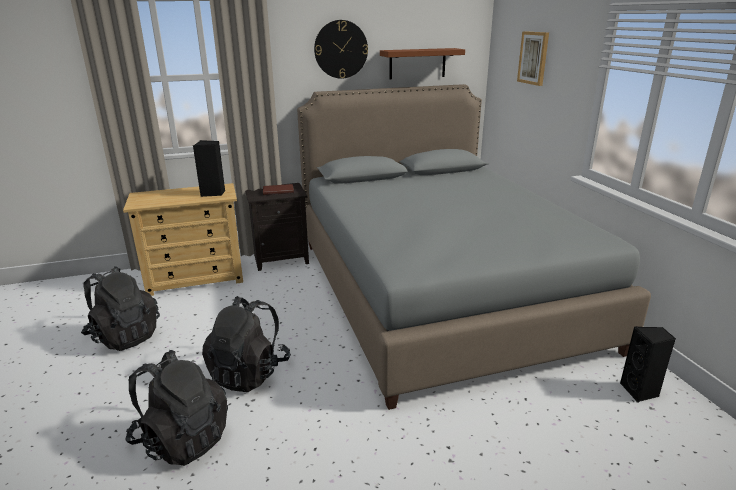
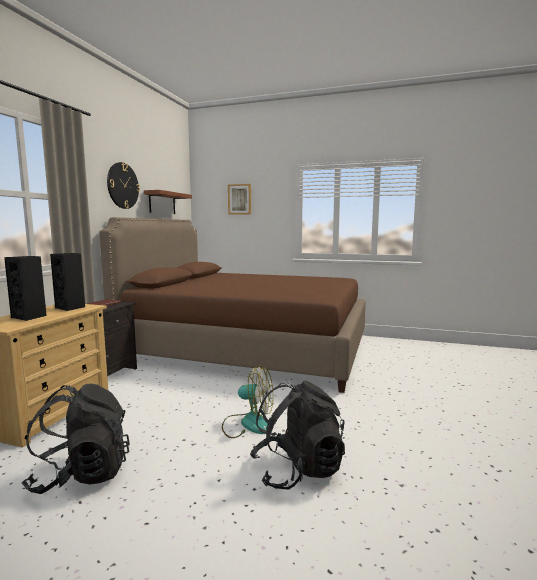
camera: 55 degrees left, 15 degrees down
(249, 373) = (248, 424): black backpack -> fan
(438, 291) = (248, 349): grey bed -> brown bed
(640, 392) = (386, 345): black speaker -> black speaker (30, 317)

